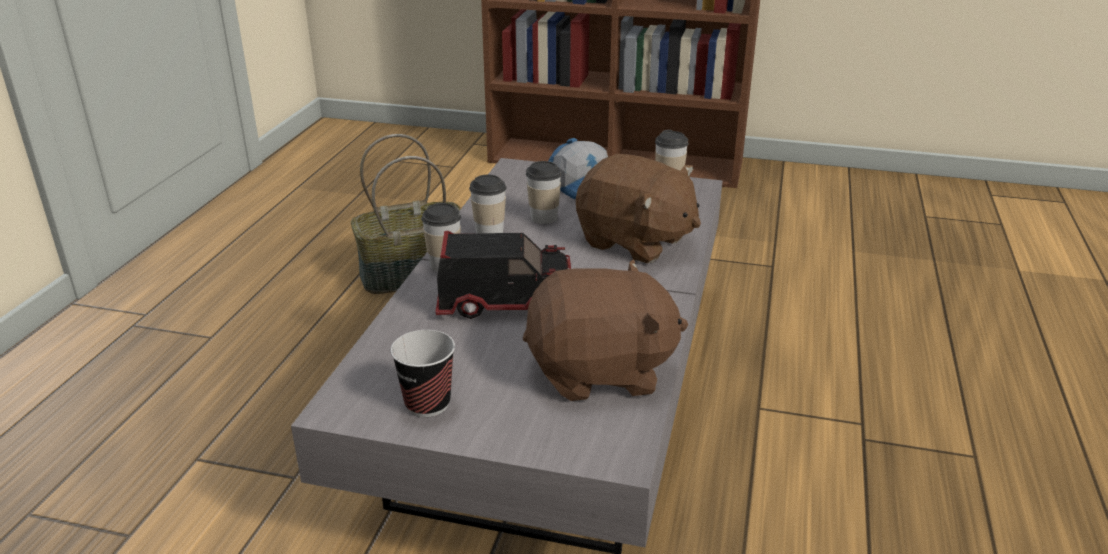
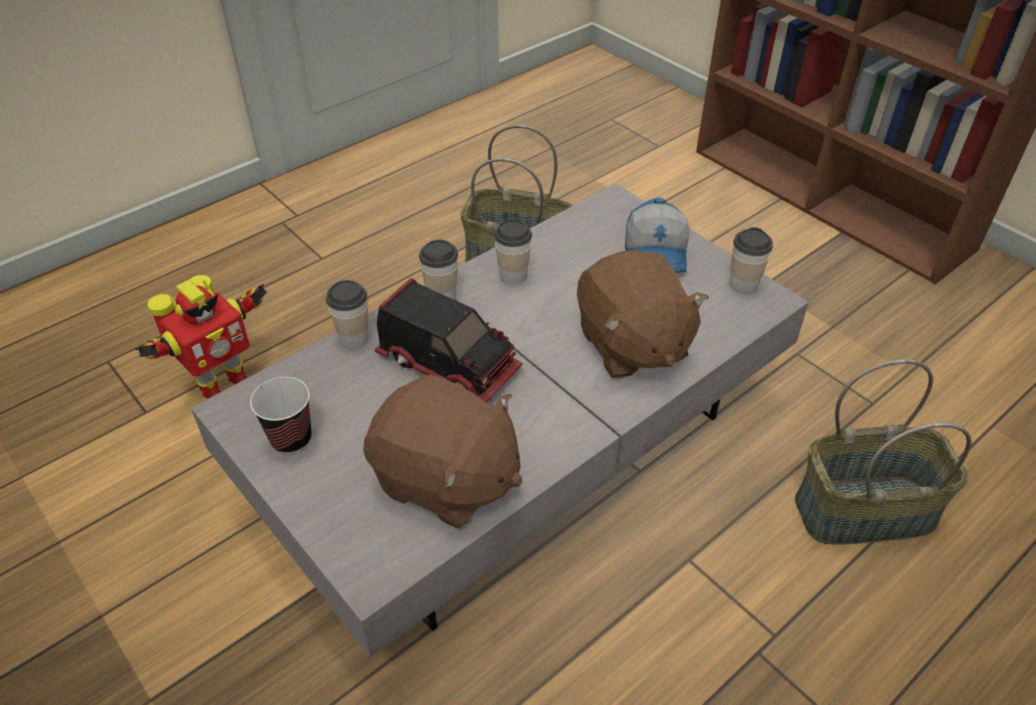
camera: 35 degrees right, 15 degrees up
(200, 474) = (221, 384): none -> toy robot
(544, 218) = (578, 277): cup -> cup (354, 337)
(833, 326) = (865, 509): none -> basket

